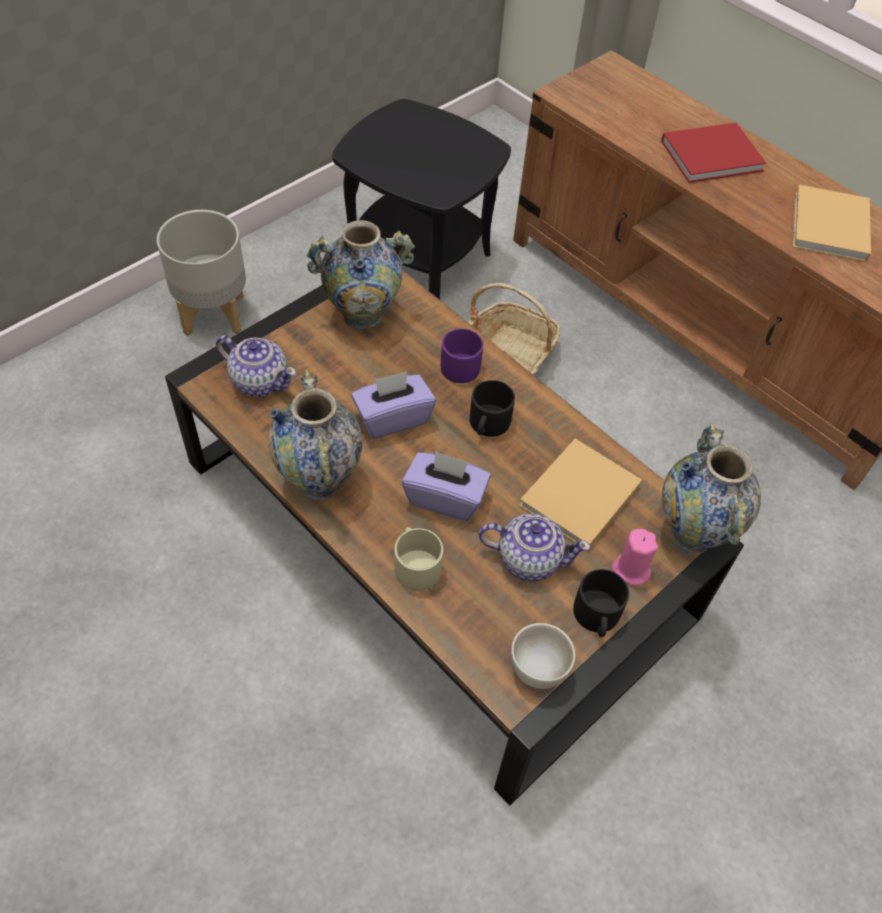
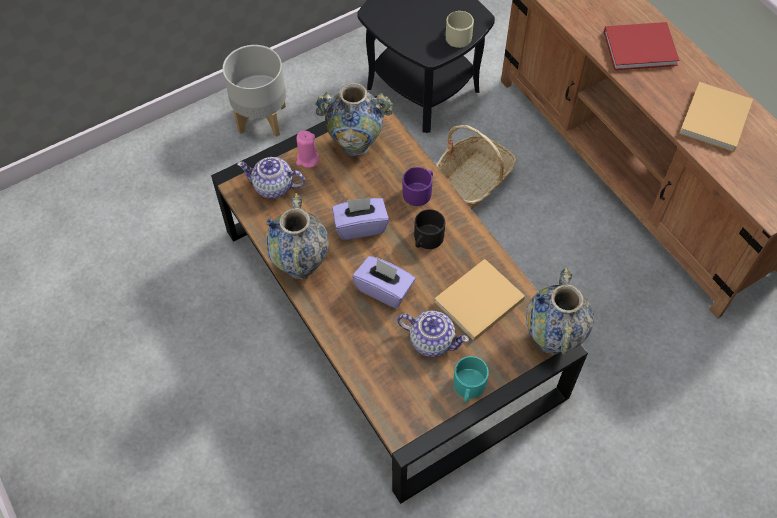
camera: 15 degrees right, 5 degrees up
(259, 381) = (274, 187): teapot -> teapot turned 150 degrees clockwise
(415, 564) = (354, 333): beige mug -> beige mug (457, 35)
(537, 670) = (419, 417): white bowl -> none
(597, 617) = (468, 387): black mug -> turquoise mug
(630, 570) = (500, 359): pink candle -> pink candle (307, 159)

